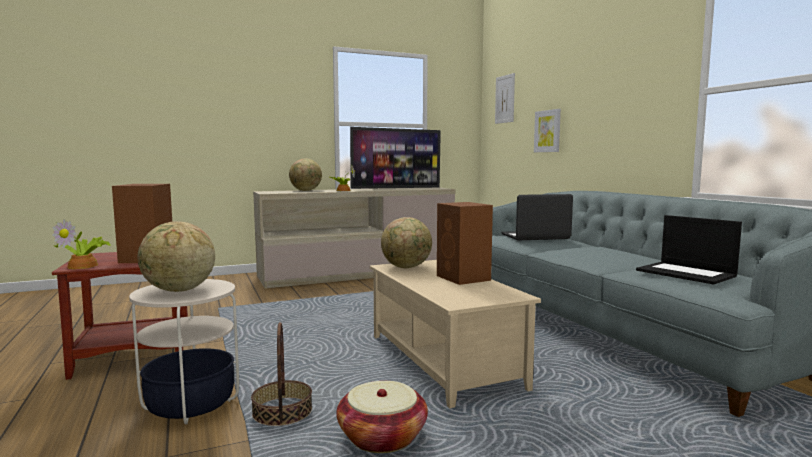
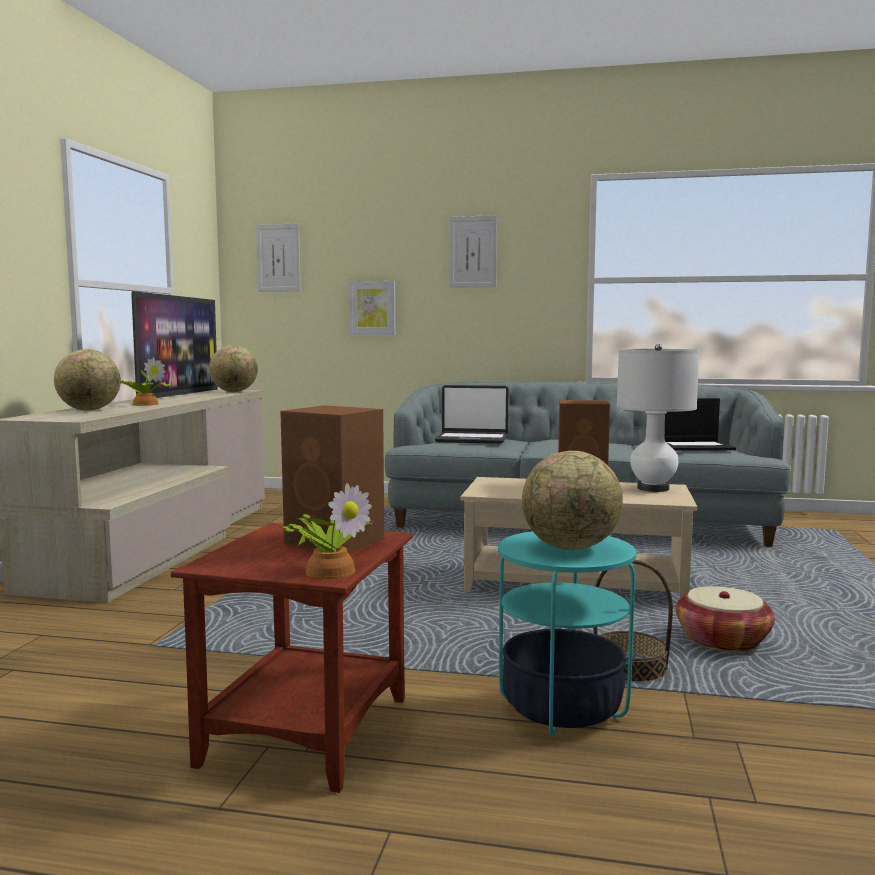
camera: 55 degrees left, 0 degrees up
(190, 406) = (562, 710): beige side table -> turquoise side table
(406, 267) = (501, 489): globe -> globe (234, 392)
(494, 293) = (652, 488): none -> white table lamp
(535, 237) = (472, 439): laptop -> laptop turned 105 degrees counterclockwise
(609, 77) = (473, 252): none -> picture

